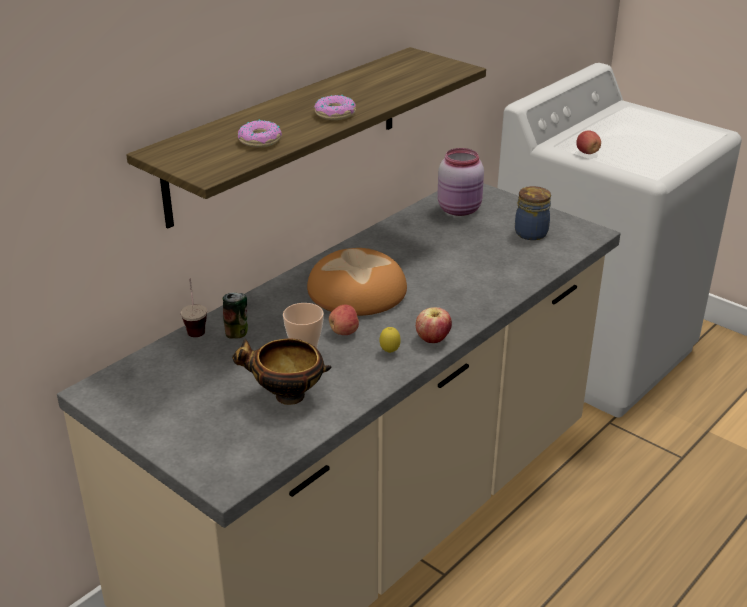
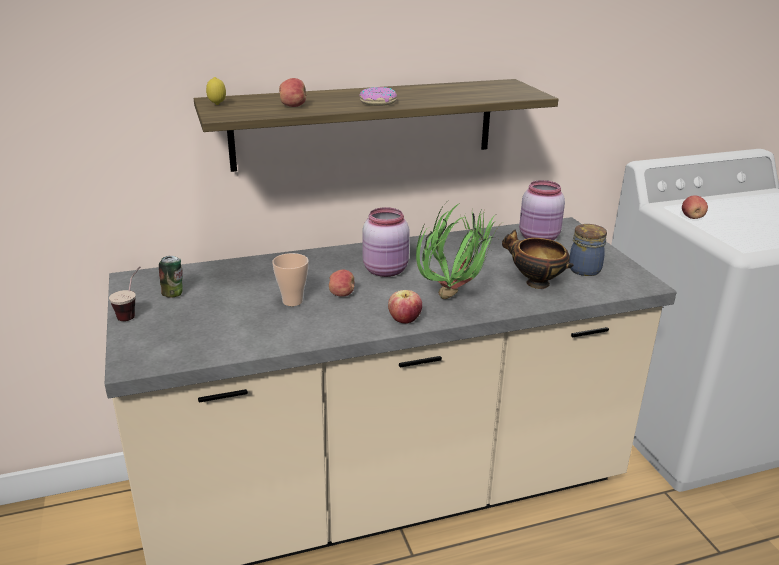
camera: 30 degrees right, 5 degrees down
(195, 327) = (243, 260): cup -> cup (132, 312)
(237, 333) = (265, 272): can -> can (174, 294)
(260, 141) = (293, 106): donut -> apple
(286, 396) = (245, 323): bowl -> bowl (534, 283)
(358, 291) = (386, 270): bread -> pink jar
(389, 352) = (359, 318): lemon -> lemon (217, 105)
(453, 298) = (458, 297): none -> potted plant

